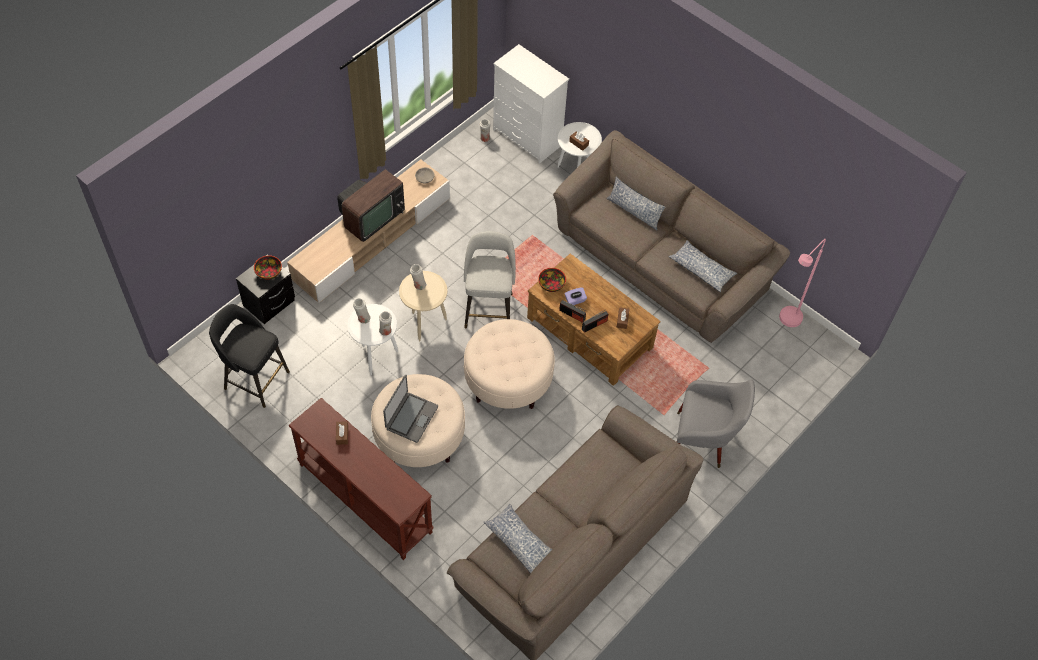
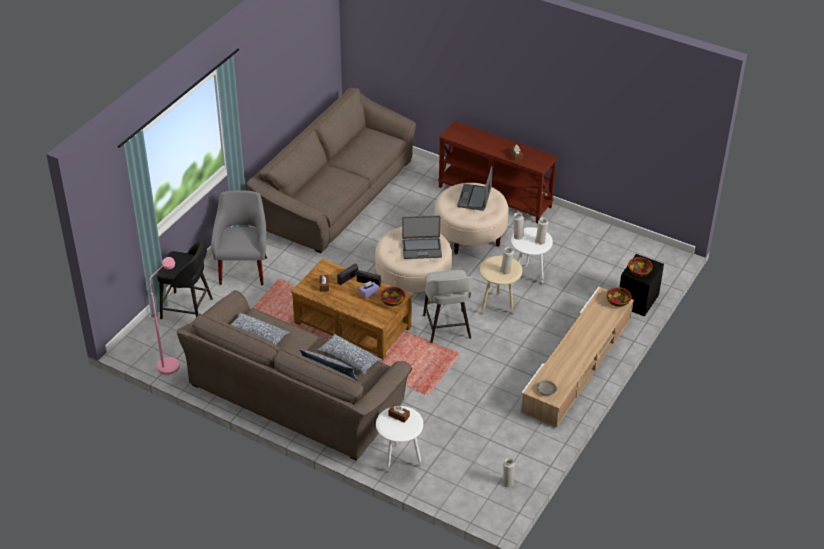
camera: 170 degrees right, 15 degrees down
(255, 379) = (616, 249): black stool -> black stool (188, 309)
(305, 262) = (617, 302): none -> bowl
(371, 217) = (579, 346): television -> none
(500, 349) = (421, 248): none -> laptop
(520, 541) = (371, 149): pillow -> pillow (349, 359)
(527, 138) = (462, 492): white dresser -> none
(704, 440) = (243, 267): grey armchair -> grey armchair turned 90 degrees clockwise

